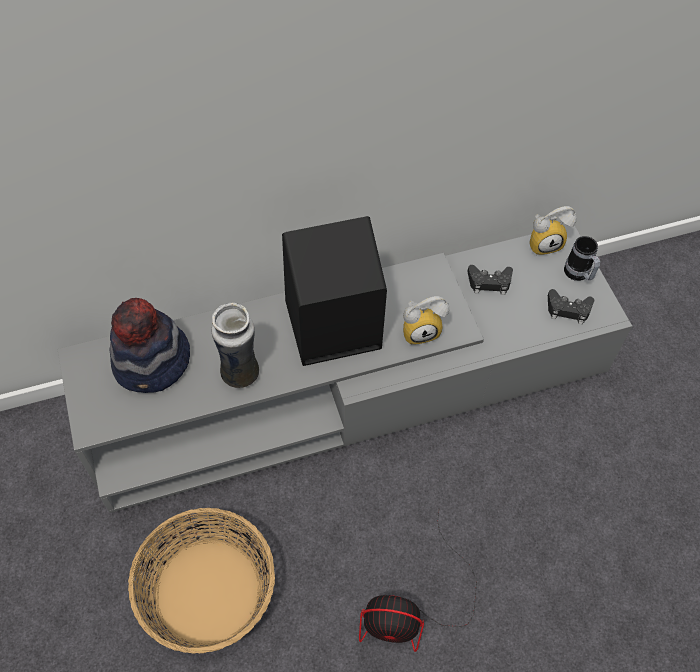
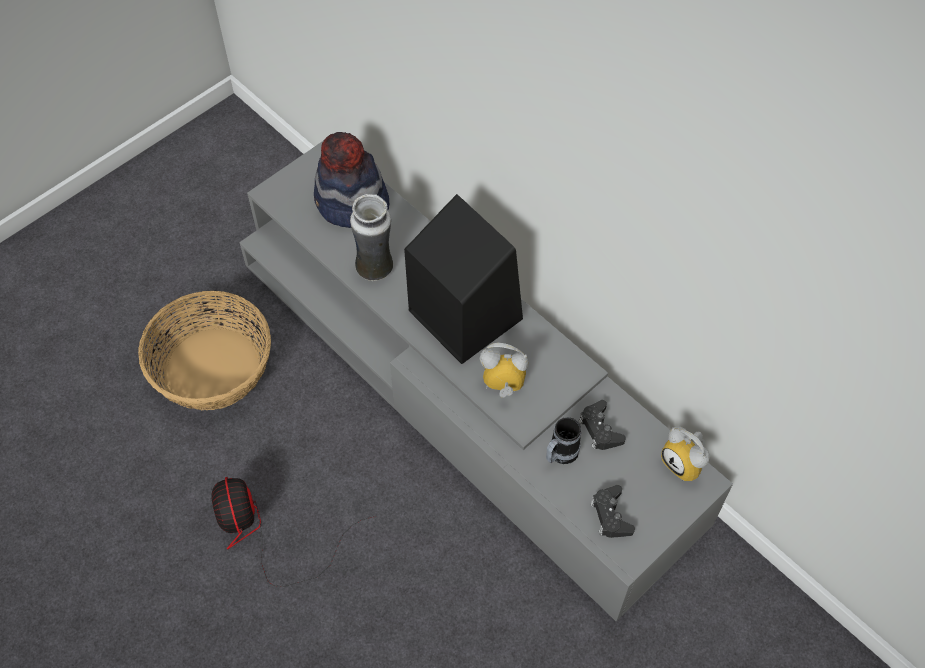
camera: 65 degrees right, 0 degrees up
(421, 330) = (502, 388): alarm clock -> alarm clock turned 135 degrees clockwise
(578, 275) = (663, 511): mug -> mug (559, 455)

